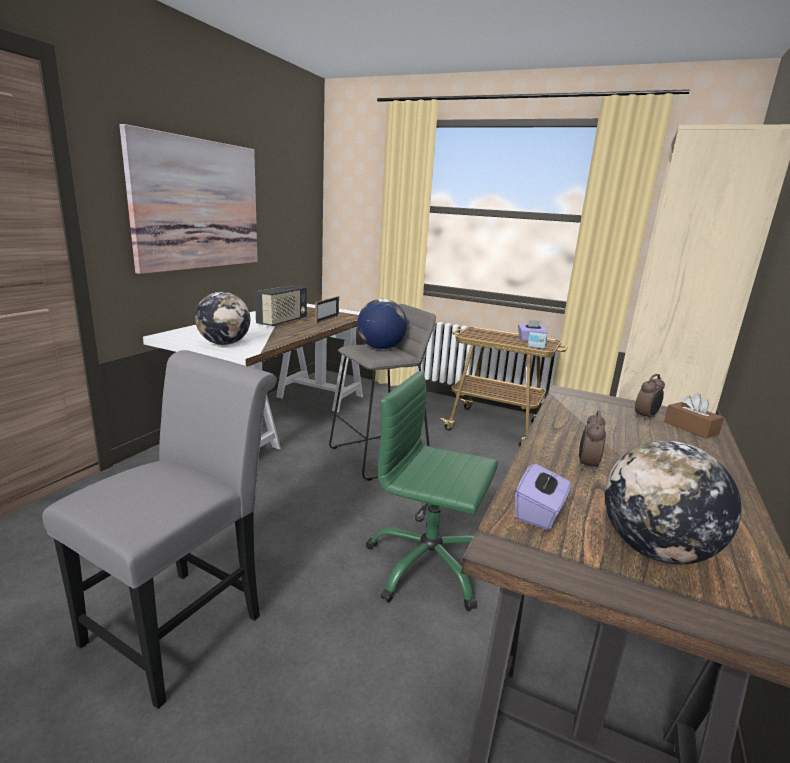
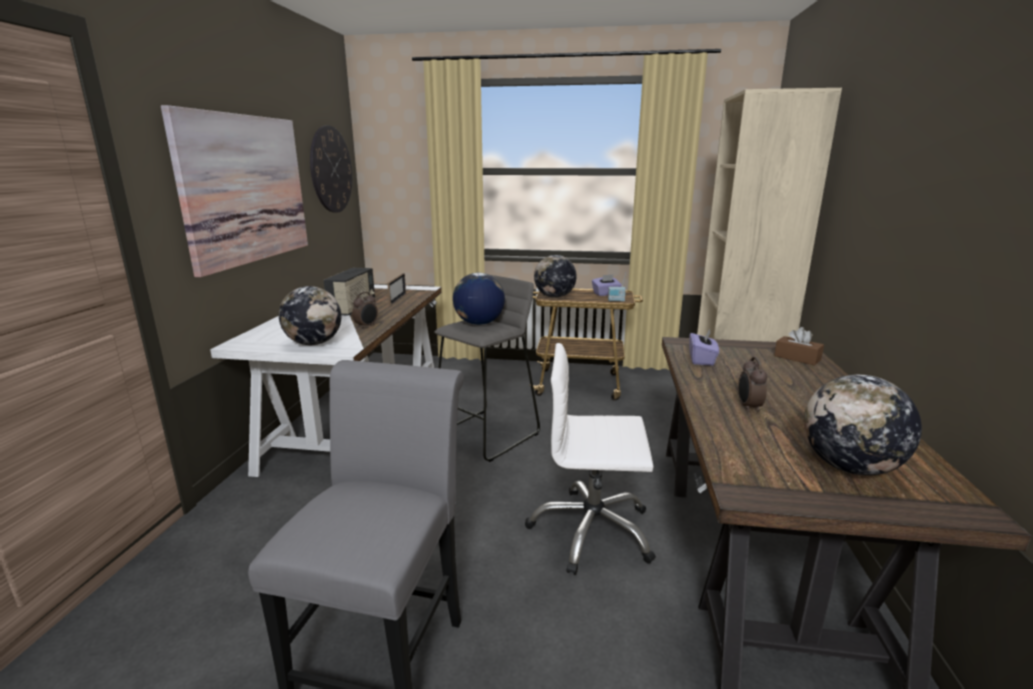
camera: 15 degrees left, 0 degrees up
(294, 198) = (331, 169): none -> wall clock
(428, 566) = (591, 531): green office chair -> white office chair
(476, 336) = (554, 297): none -> globe
(540, 513) = (746, 456): purple tissue box -> purple tissue box (702, 360)
(646, 417) = (758, 354): alarm clock -> alarm clock (366, 326)

